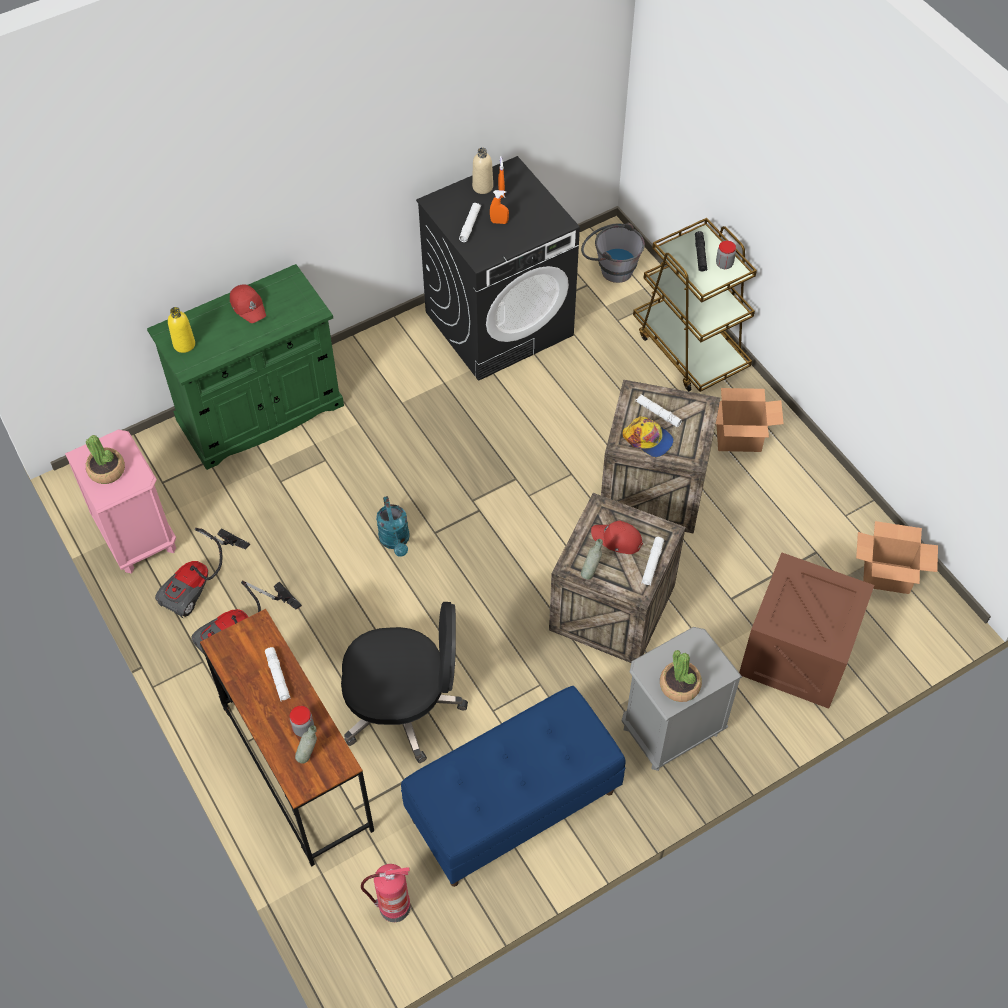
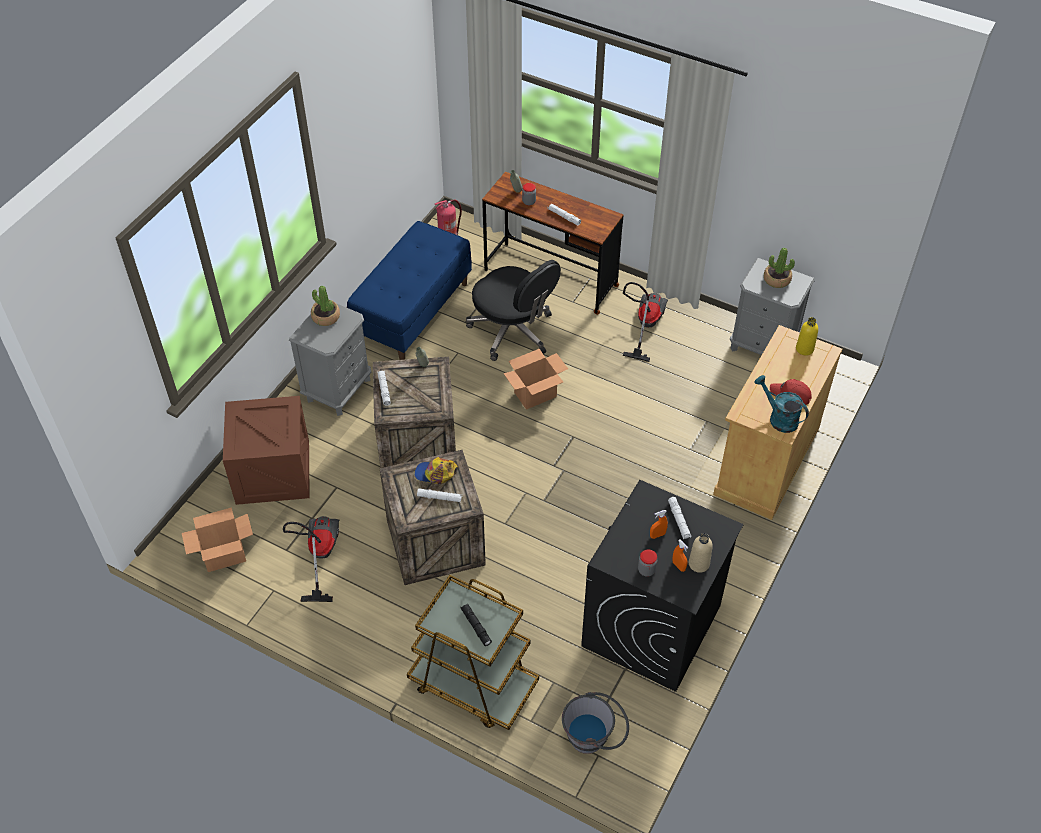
camera: 150 degrees right, 5 degrees down
(136, 536) = (763, 346): pink nightstand -> grey nightstand
(201, 584) = (695, 339): vacuum cleaner -> vacuum cleaner (318, 555)
(260, 413) = (766, 460): green cabinet -> beige cabinet
(395, 541) = (595, 419): turquoise watering can -> turquoise watering can (779, 418)
(404, 707) = (513, 331): black office chair -> black office chair turned 105 degrees counterclockwise
(617, 540) = (417, 394): red cap -> none
(724, 264) = (449, 626): jar -> jar (646, 570)
(738, 439) = (388, 616): cardboard box -> cardboard box (535, 394)

